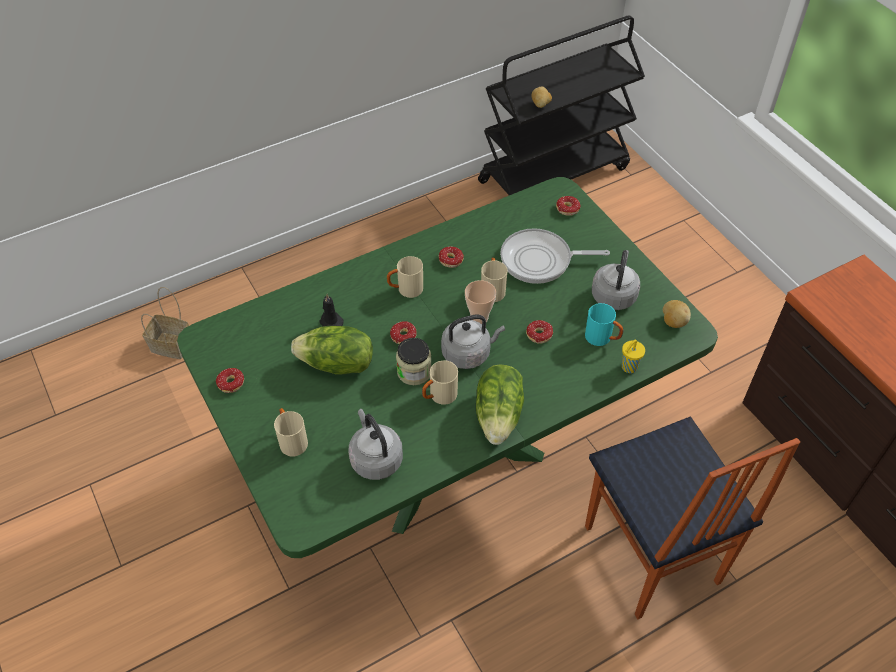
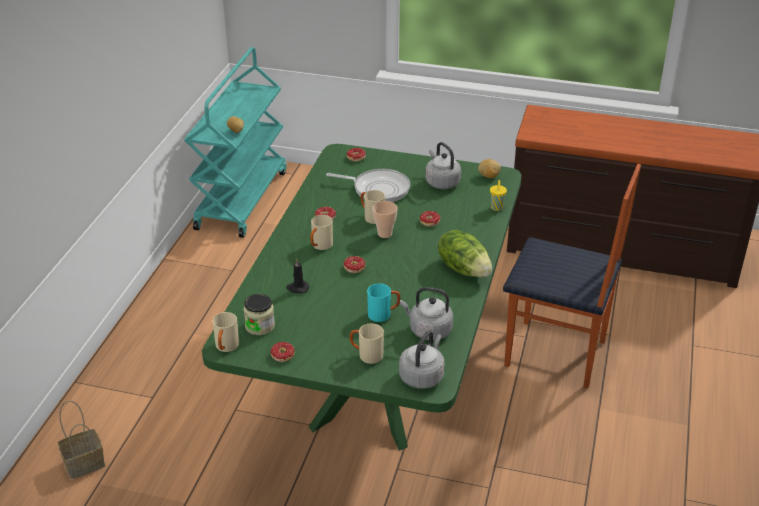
camera: 45 degrees left, 15 degrees down
(337, 365) = (335, 305): lettuce -> none
(414, 372) = (387, 279): jar -> jar (260, 326)
(439, 397) = (419, 281): beige mug -> beige mug (226, 348)
(468, 353) = (404, 253): grey kettle -> grey kettle (422, 376)
(540, 260) = (378, 189): frying pan -> frying pan turned 120 degrees counterclockwise
(554, 174) = (241, 199): black cart -> turquoise cart
(602, 338) = (465, 204): turquoise mug -> turquoise mug (383, 314)

